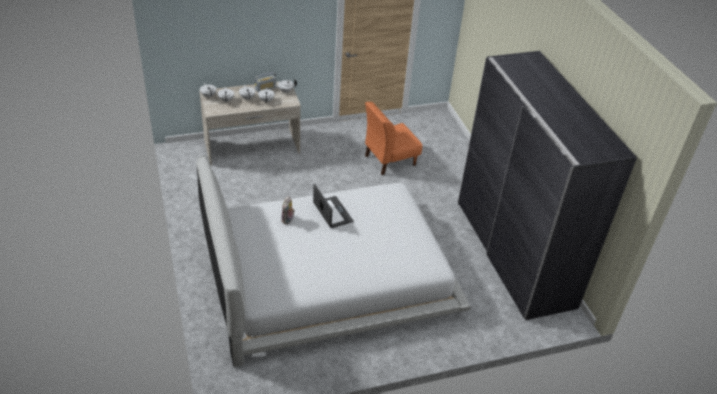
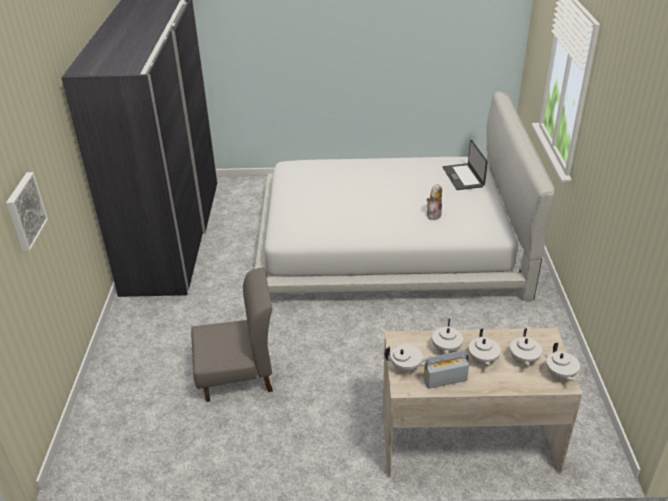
camera: 160 degrees left, 5 degrees down
(332, 212) = (378, 216): laptop -> laptop (463, 177)
(389, 160) = (237, 375): orange chair -> grey chair
(493, 40) = (24, 211): none -> picture

